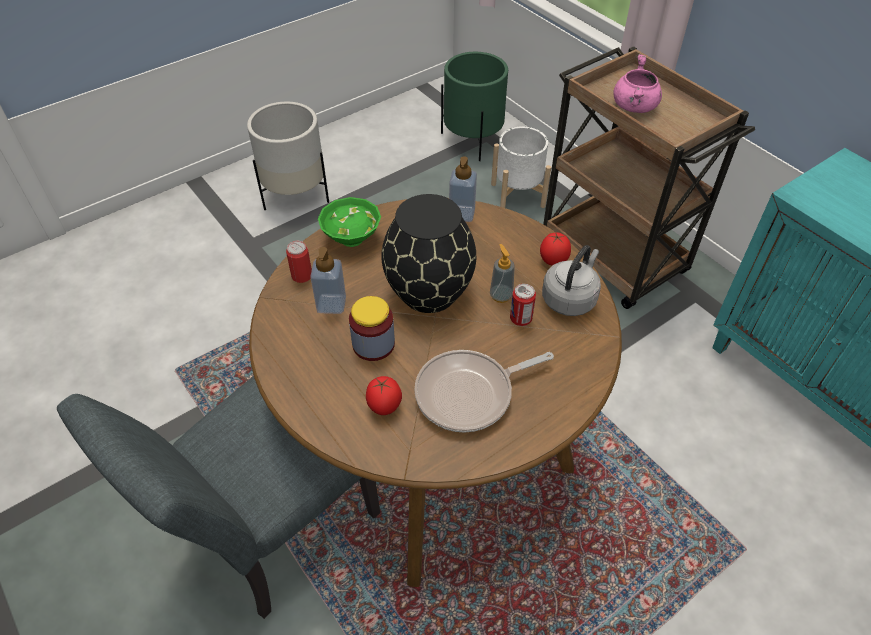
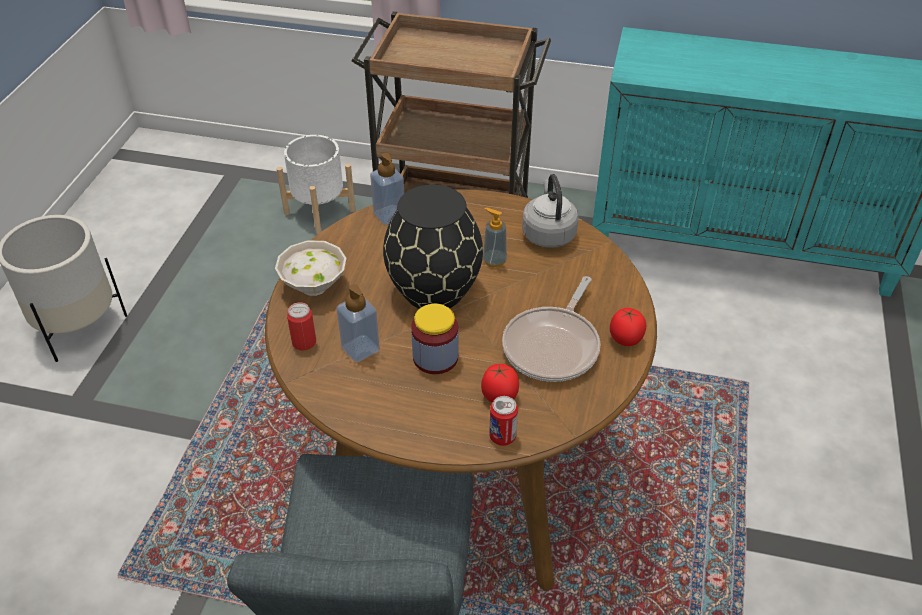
camera: 40 degrees left, 5 degrees down
(350, 238) = (312, 287): green bowl -> white bowl
(473, 140) = (226, 182): green planter -> none
(520, 319) = (529, 269): can -> can (502, 437)
(553, 261) = (504, 213): tomato -> tomato (625, 340)
(635, 107) = (441, 62): pink cooking pot -> none

